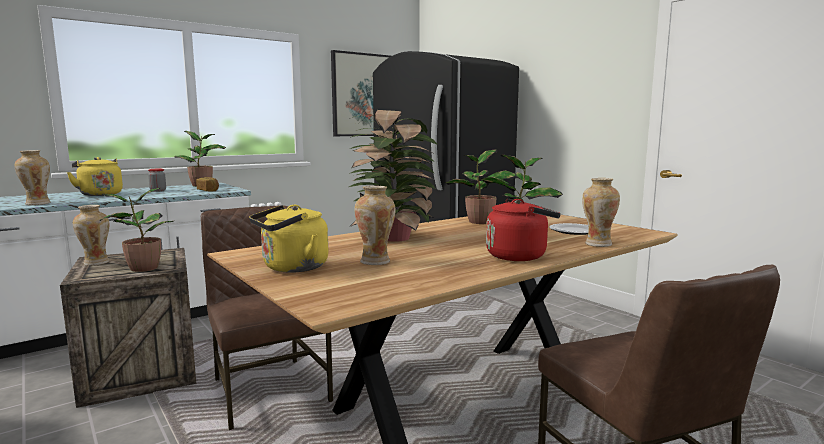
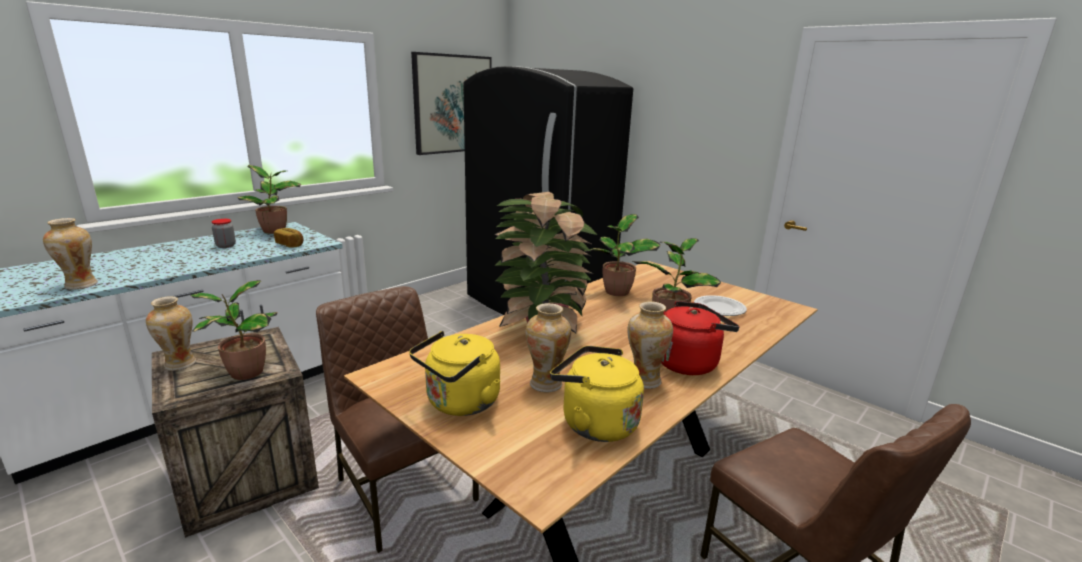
camera: 10 degrees left, 10 degrees up
(100, 194) = (153, 256): yellow kettle -> yellow kettle (594, 423)
(597, 244) = (753, 334): vase -> vase (644, 380)

